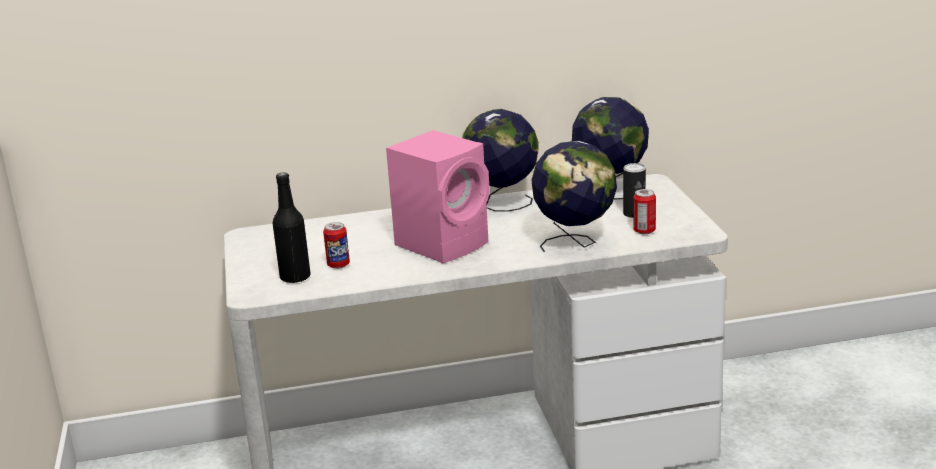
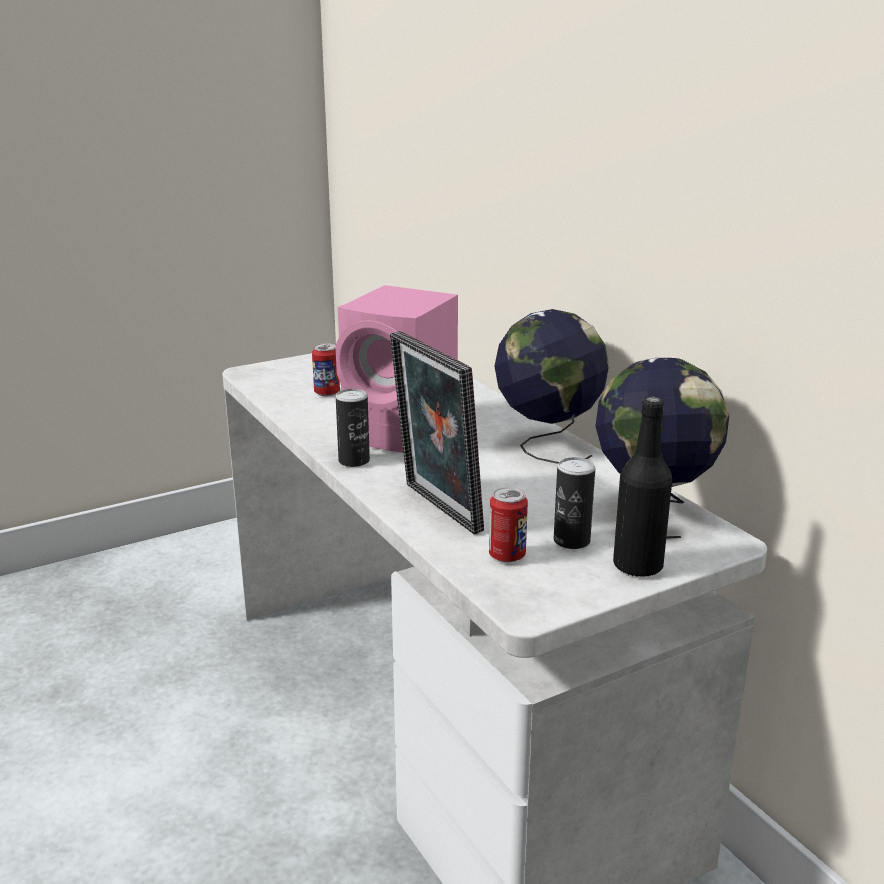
camera: 70 degrees right, 0 degrees up
(295, 277) = (292, 381): black bottle -> black bottle (637, 566)
(483, 262) = (354, 461): none -> can
(575, 243) = (436, 509): globe -> picture frame

